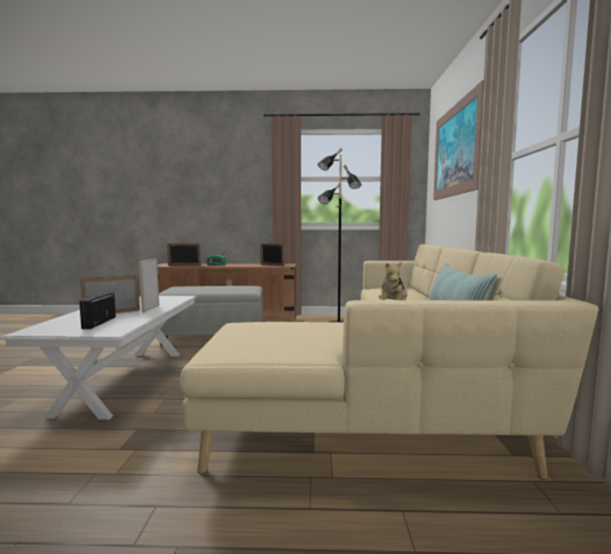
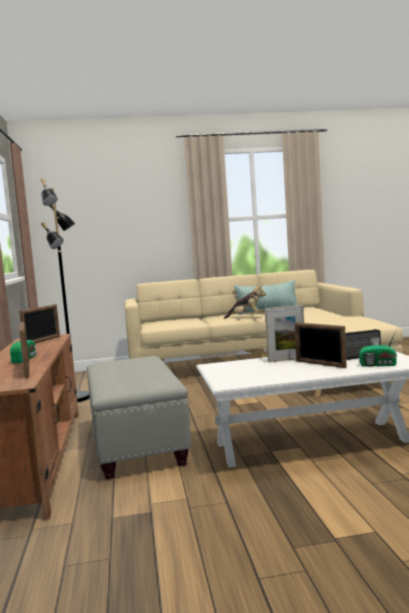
camera: 100 degrees left, 0 degrees up
(59, 323) = (379, 365): none -> radio
(456, 150) = (110, 203): picture -> none

